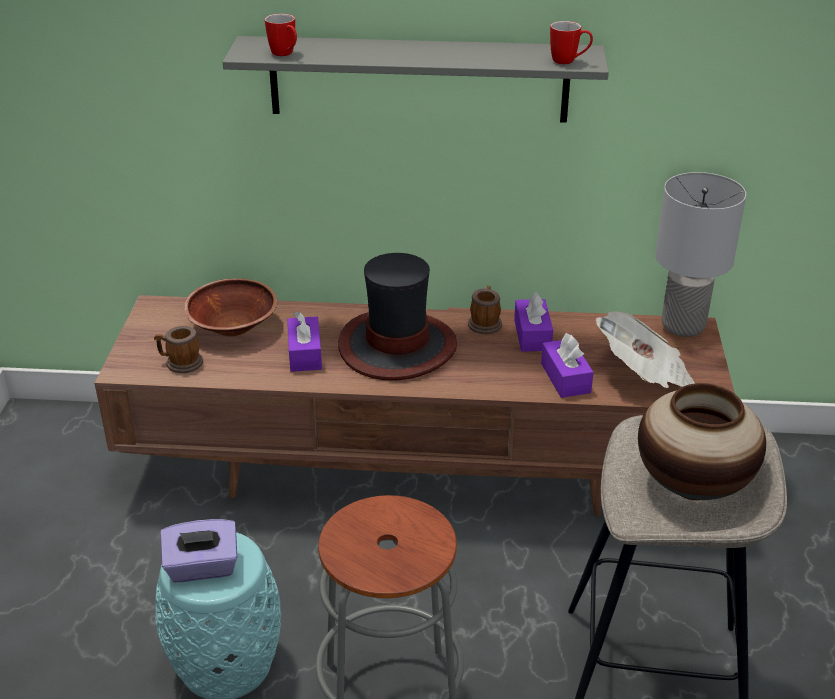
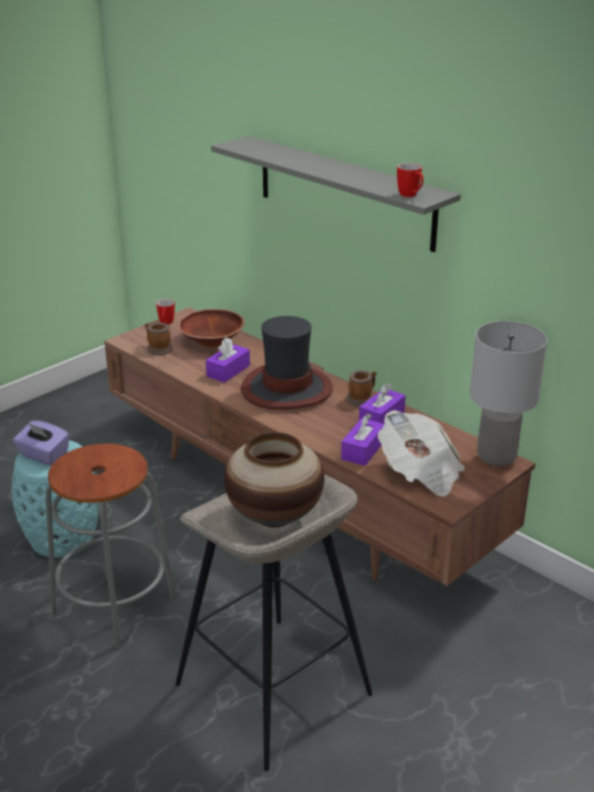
camera: 40 degrees right, 5 degrees down
(285, 54) = (250, 150): mug -> mug (166, 323)

